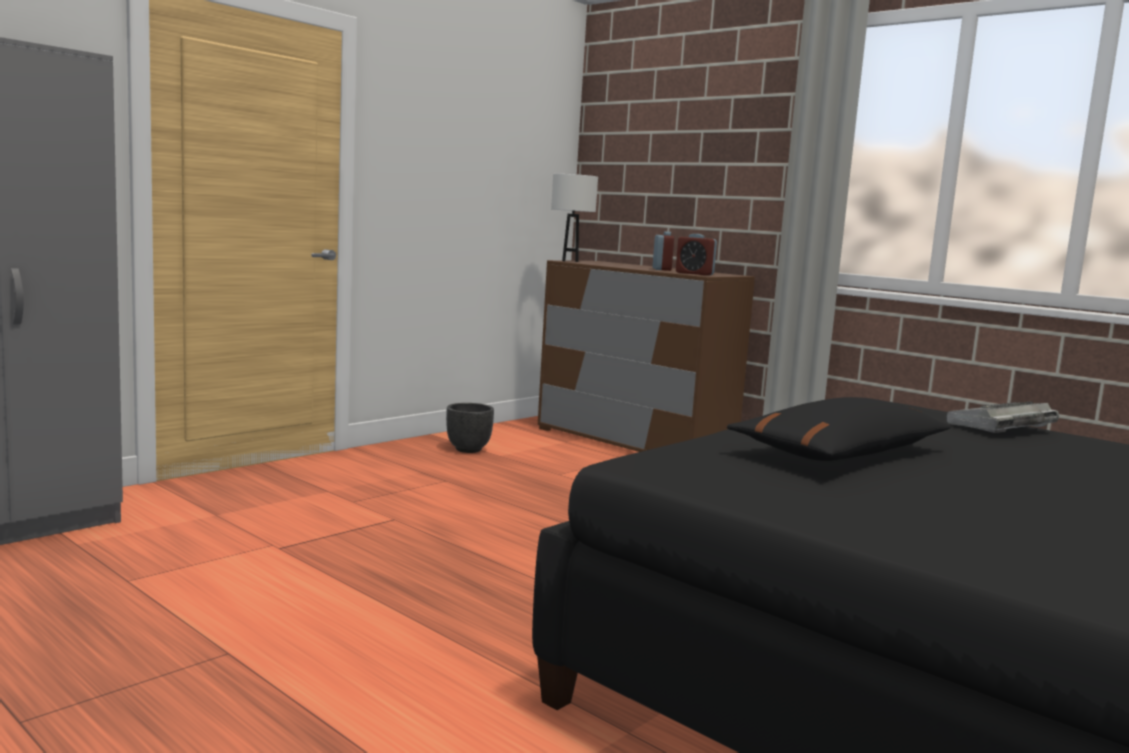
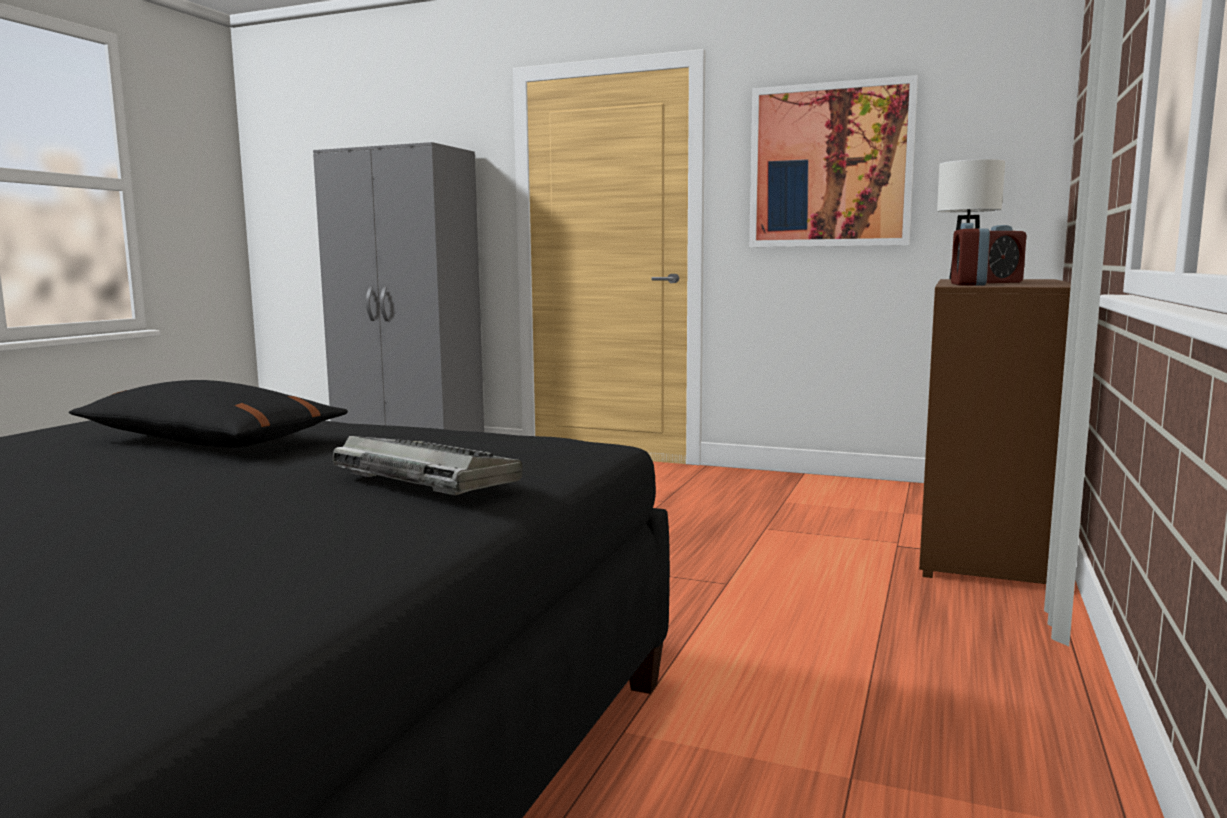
camera: 70 degrees right, 0 degrees up
(452, 156) = (830, 166): none -> picture
(469, 450) = (779, 491): black planter -> none

